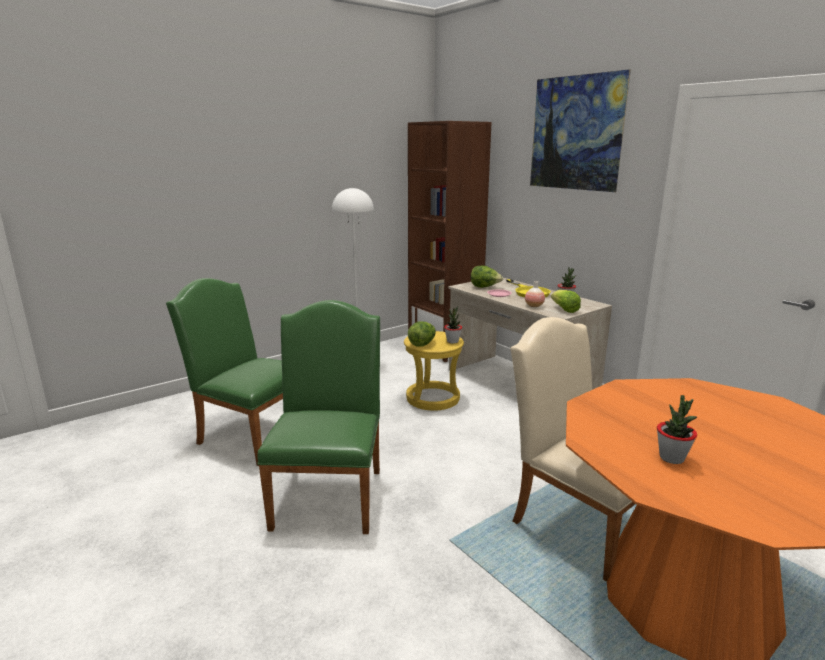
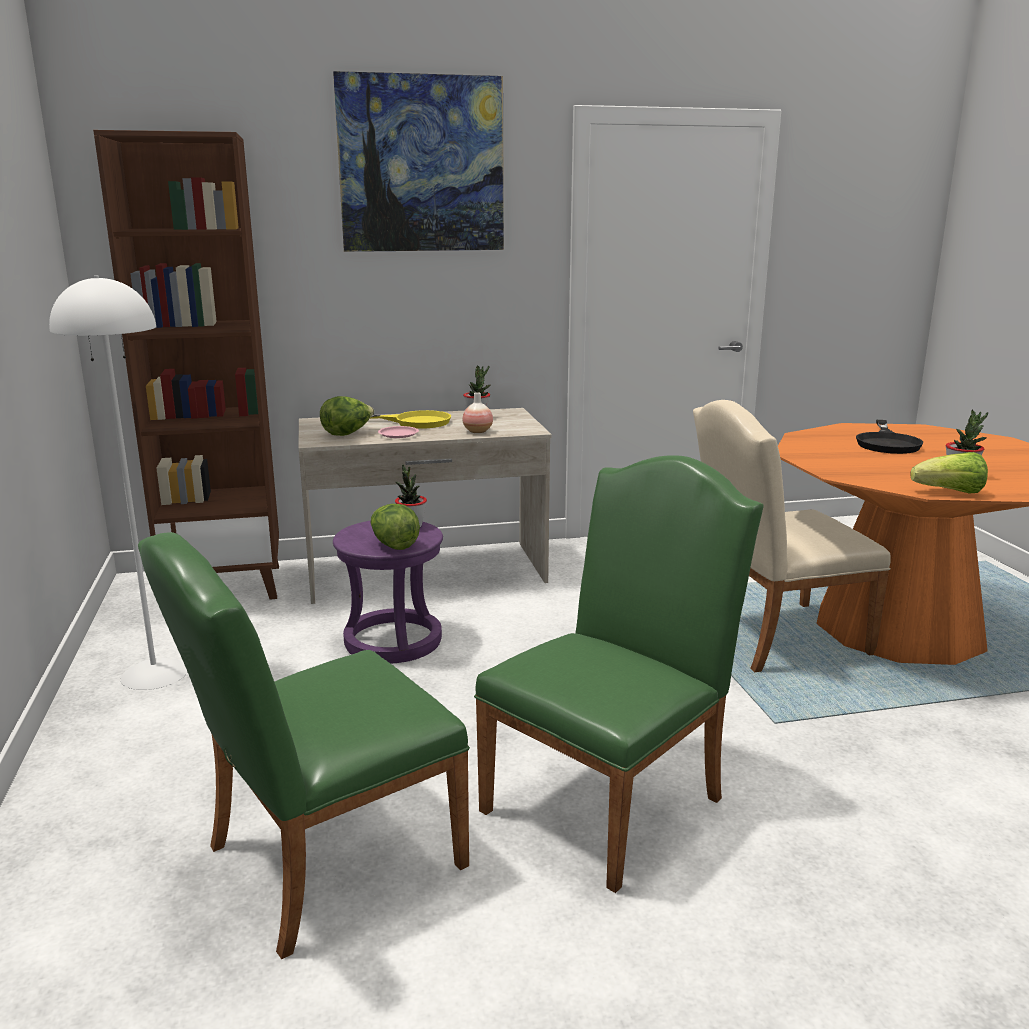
camera: 65 degrees left, 0 degrees up
(330, 493) = (612, 797): green chair -> green chair turned 105 degrees clockwise
(432, 398) = (393, 641): yellow stool -> purple stool
(564, 310) = (513, 425): lettuce -> lettuce (950, 492)
(739, 420) = (887, 443): none -> black frying pan

